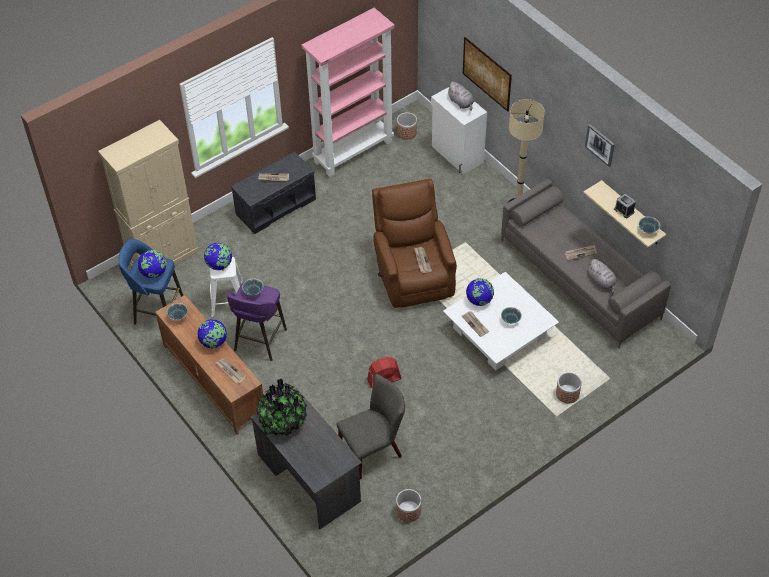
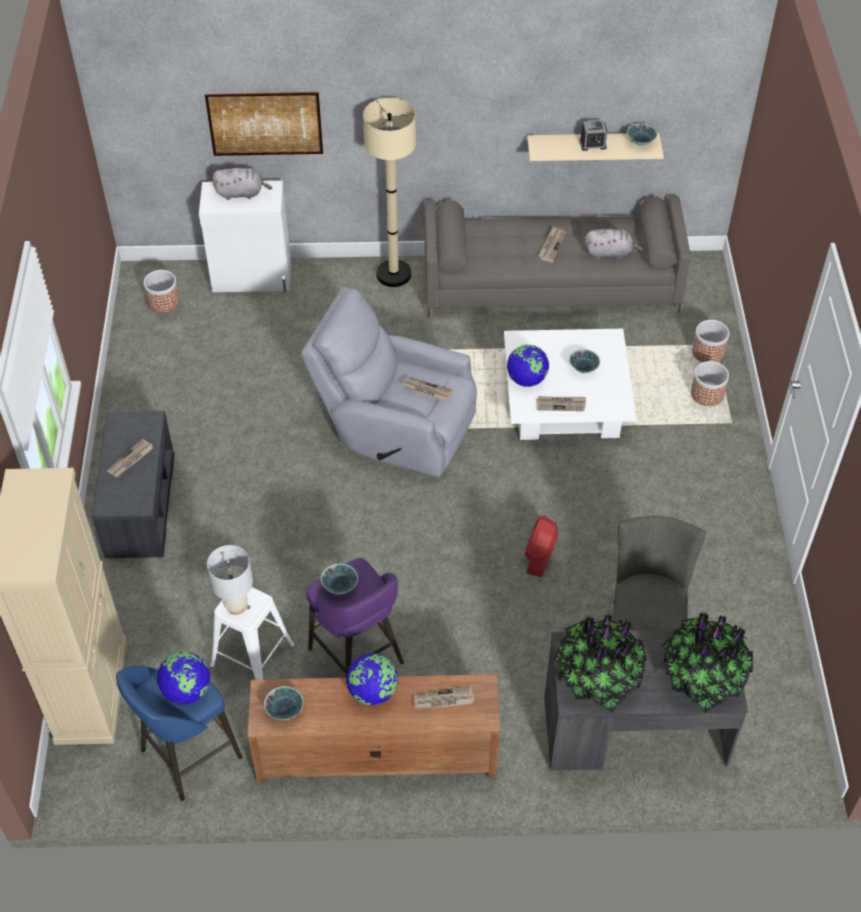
camera: 55 degrees left, 0 degrees up
(219, 265) = (236, 606): globe -> white table lamp
(318, 464) = (701, 679): none -> potted plant
(353, 151) = (134, 369): pink bookcase -> none
(408, 511) = (766, 650): planter -> planter (708, 352)
(413, 272) = (395, 427): brown armchair -> grey armchair
(600, 144) = (517, 84): picture -> none

